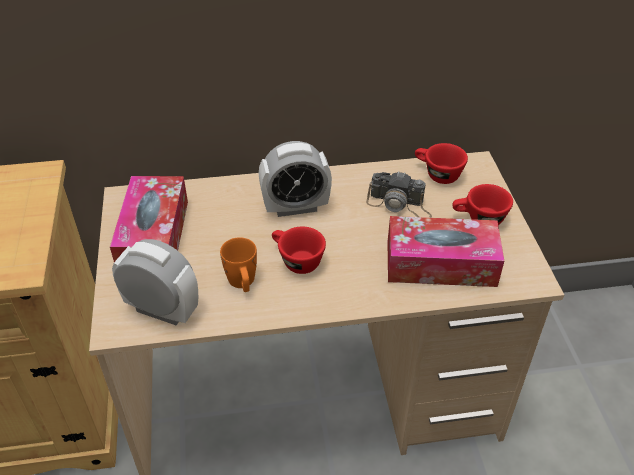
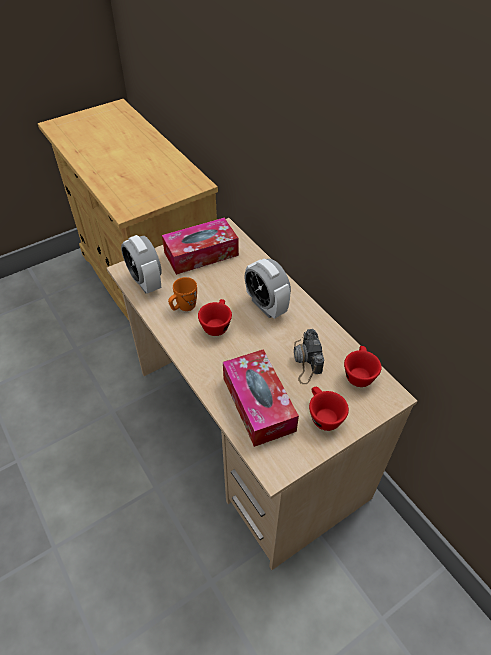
camera: 65 degrees right, 5 degrees up
(162, 310) = (145, 282): alarm clock -> alarm clock turned 150 degrees clockwise

